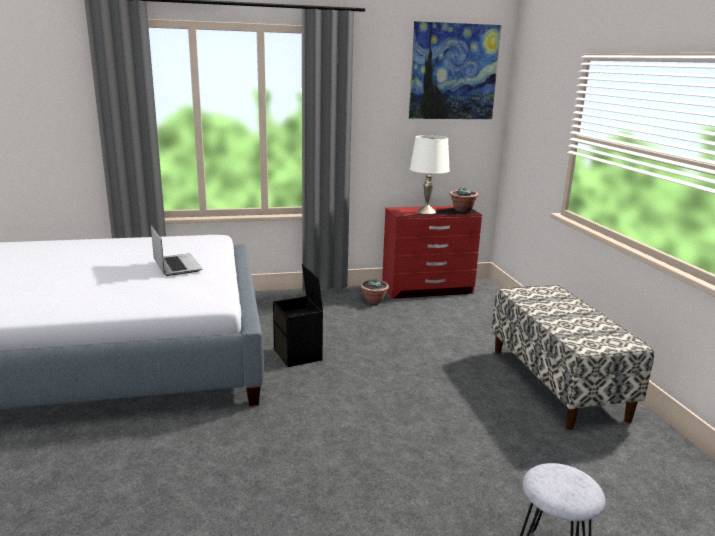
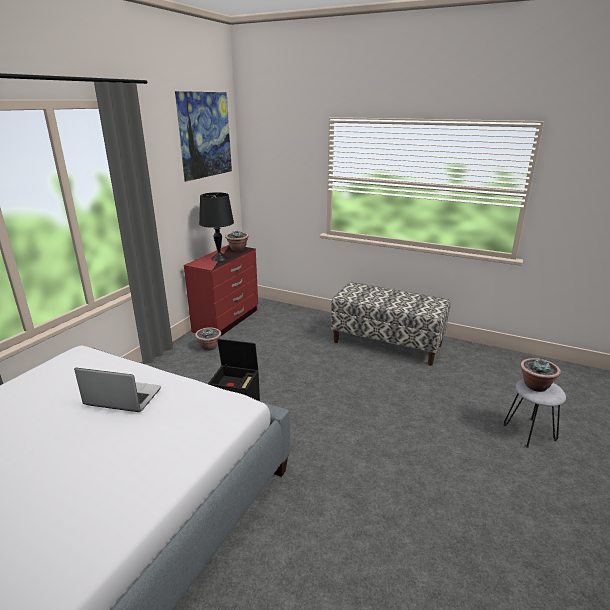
camera: 50 degrees left, 5 degrees up
(426, 211) = (219, 258): white table lamp -> black table lamp
(557, 477) = (535, 386): none -> potted plant

